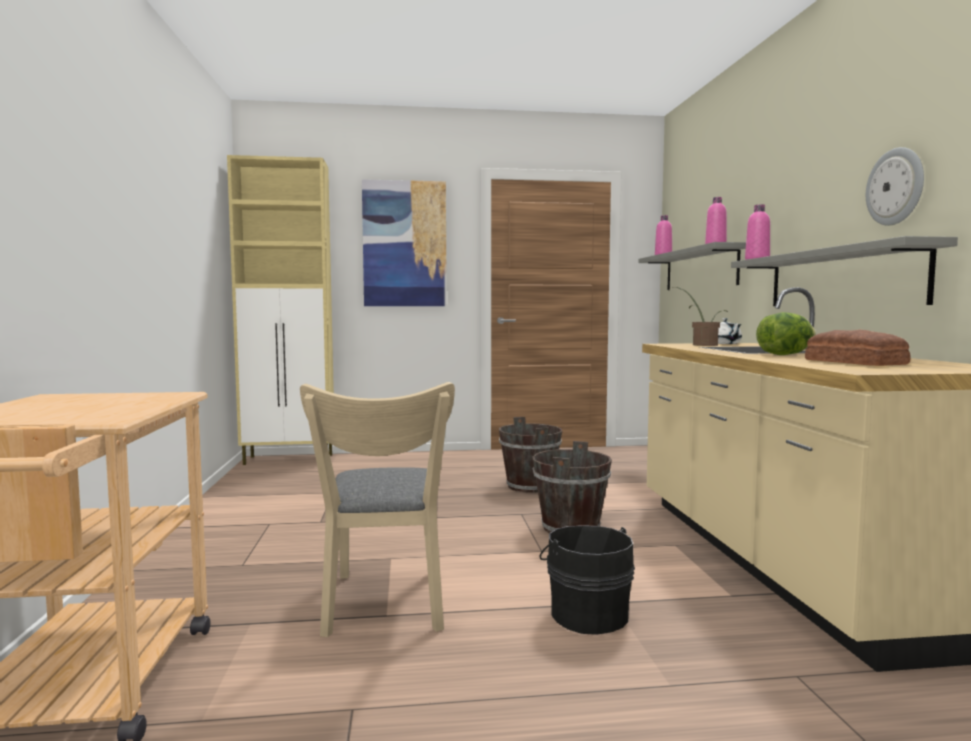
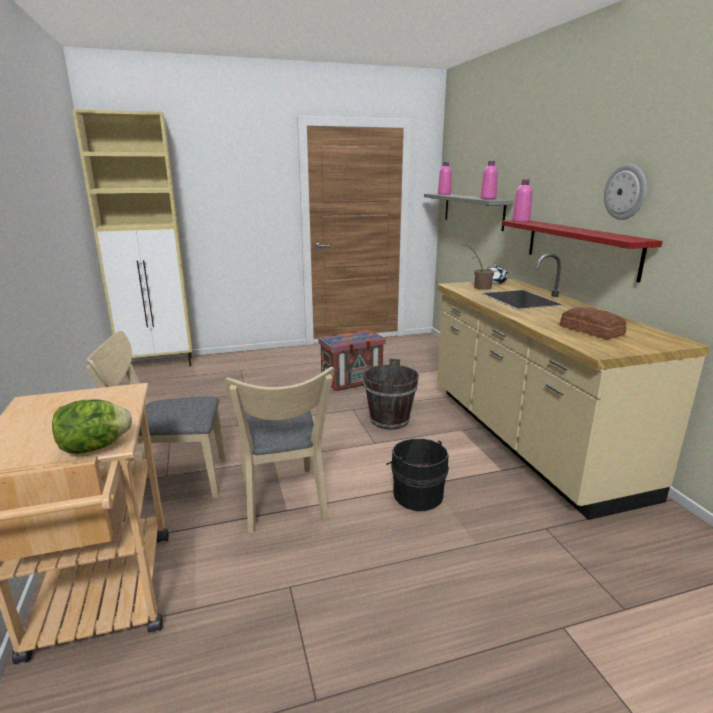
camera: 10 degrees left, 15 degrees up
(244, 570) = (170, 481): none -> beige chair
(404, 244) = (237, 184): picture -> none
(530, 486) = (352, 381): brown bucket -> crate
(785, 355) = (543, 313): lettuce -> lettuce (94, 447)
(841, 279) = (580, 247): grey shelf -> red shelf

